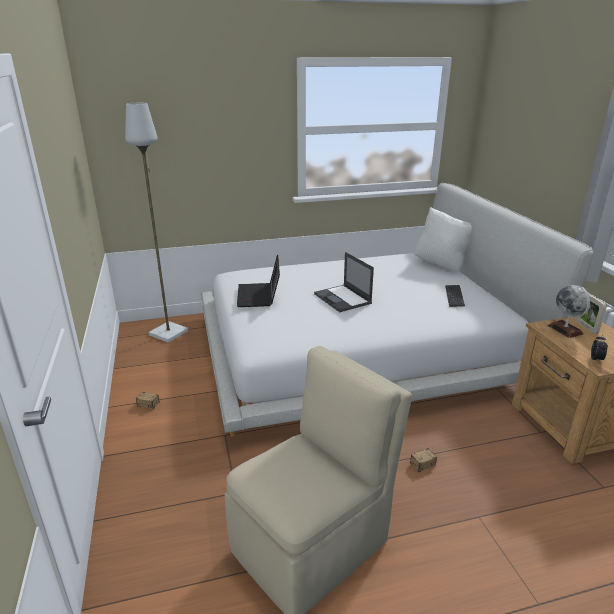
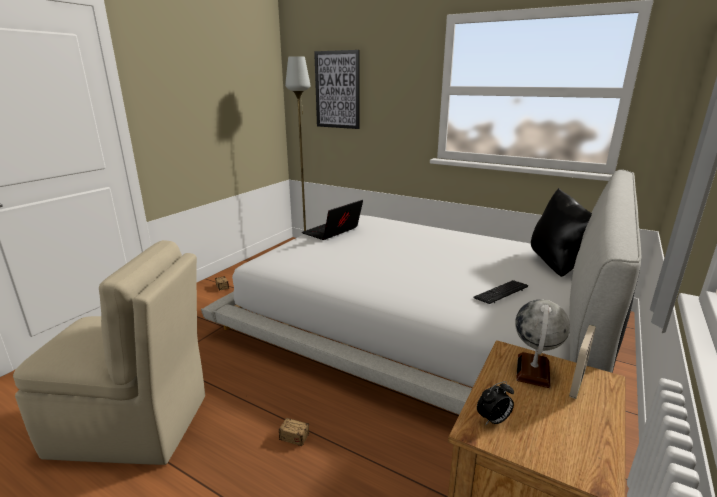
camera: 45 degrees right, 5 degrees down
(172, 137) = (337, 90): none -> picture
(343, 299) = (386, 255): laptop -> none
(442, 265) = (558, 266): white pillow -> black pillow

